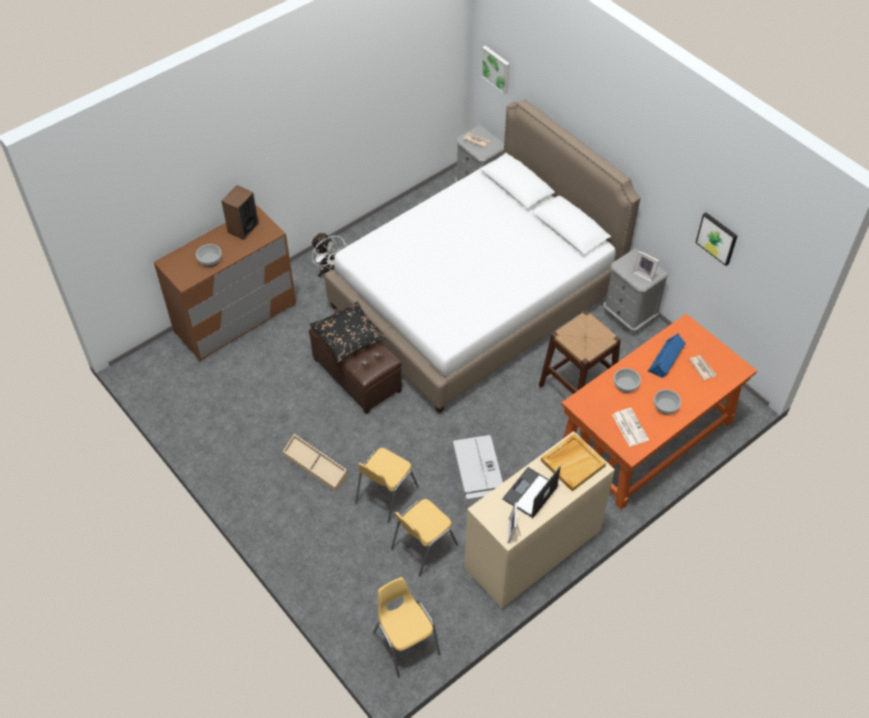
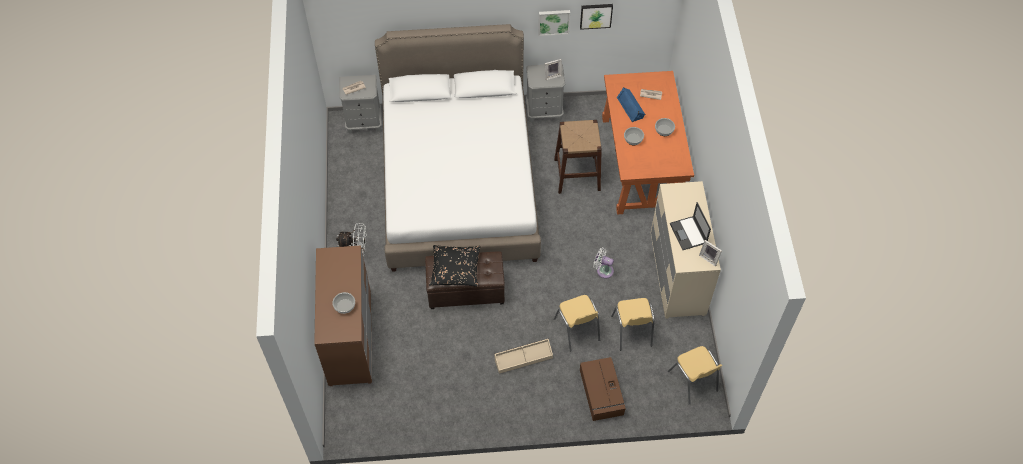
camera: 55 degrees left, 5 degrees up
(243, 228) = (331, 269): speaker -> none
(326, 560) = (601, 393): none -> brown storage box
(405, 642) = (693, 381): yellow chair -> yellow chair turned 120 degrees counterclockwise
(478, 478) = (603, 270): grey storage box -> white fan
(496, 69) = (345, 28): picture -> picture (553, 21)
(573, 463) = (682, 198): beige tray -> none
(629, 427) = (665, 157): newspaper -> none

